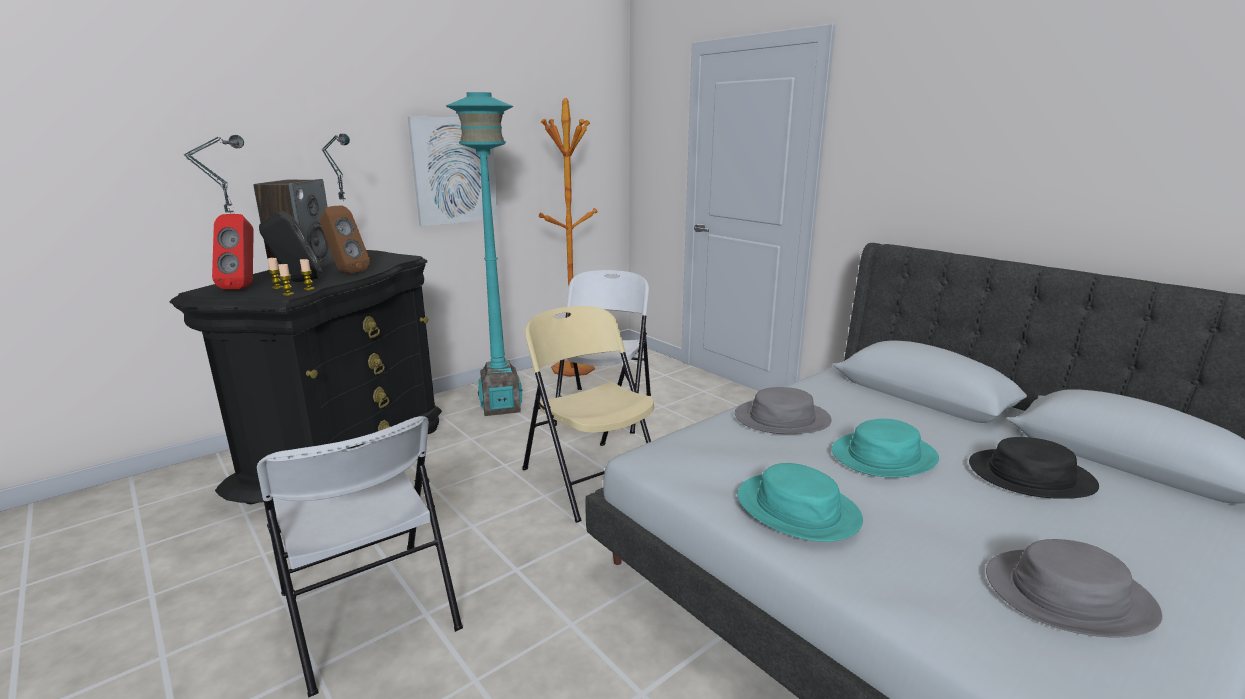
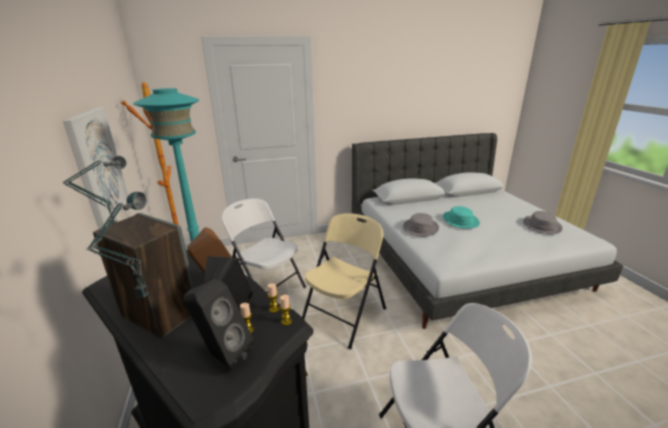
camera: 65 degrees left, 5 degrees up
(244, 287) = (222, 356): red speaker -> black speaker
(592, 479) = (344, 316): beige chair -> beige chair turned 135 degrees clockwise
(797, 508) = (498, 246): turquoise hat -> none
(1030, 475) = (477, 206): black hat -> none

